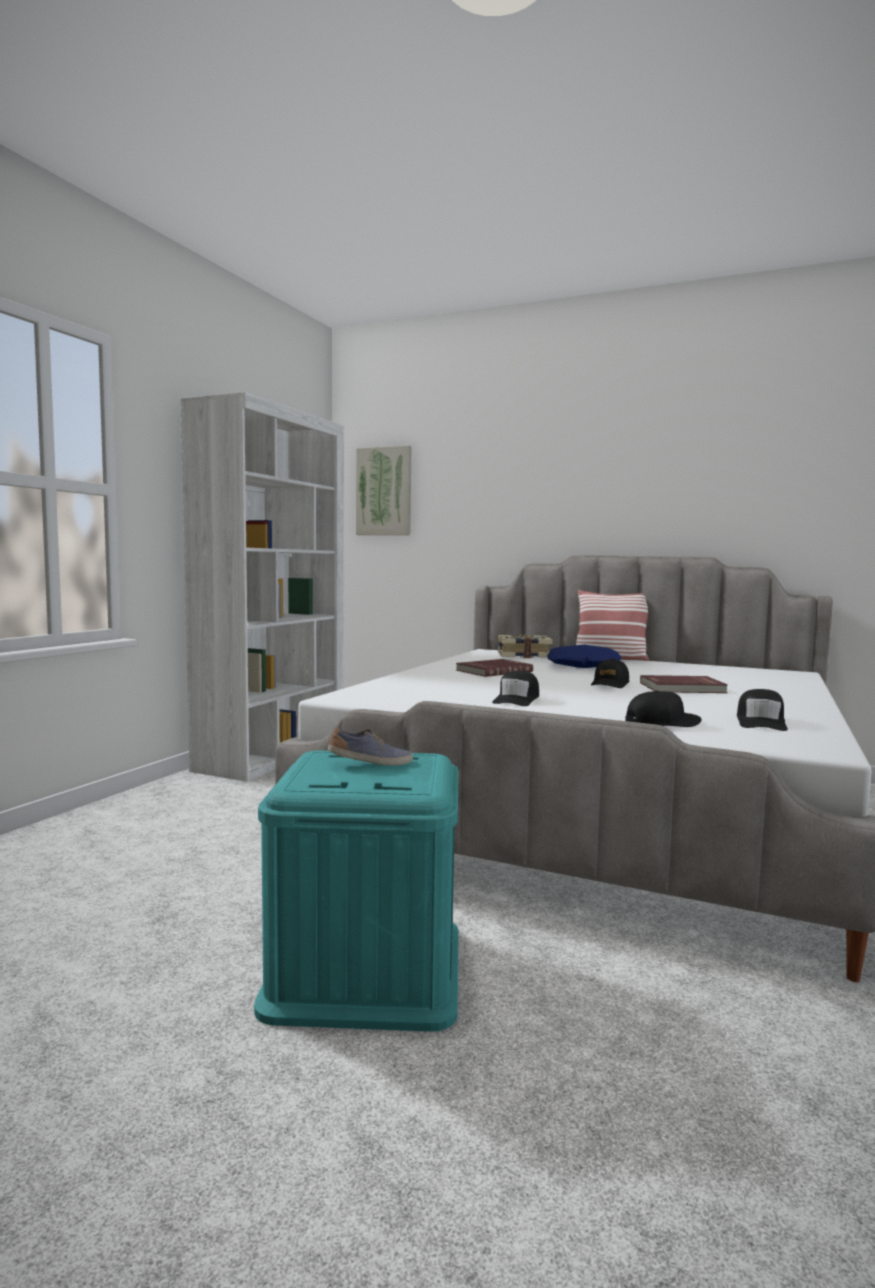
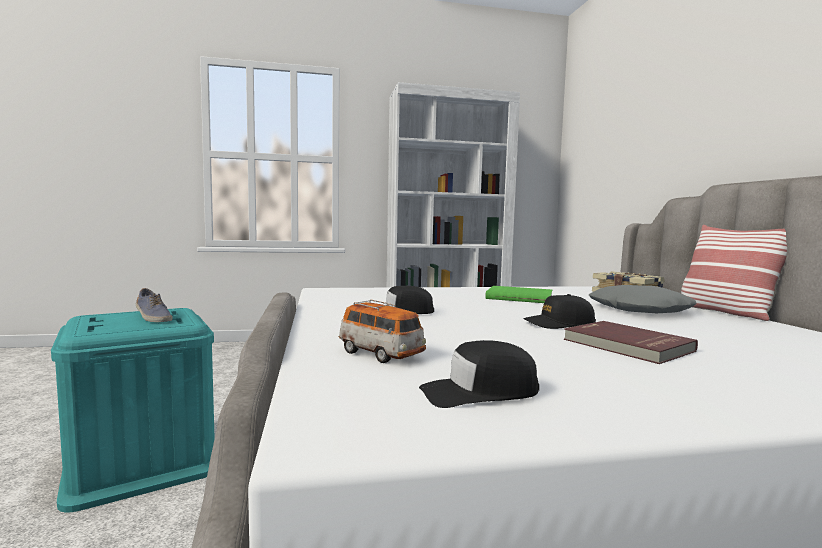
camera: 55 degrees right, 0 degrees up
(384, 491) = (586, 143): picture -> none
(493, 671) = (519, 297): red book -> green book
(583, 666) = (639, 310): blue pillow -> grey pillow
(662, 723) = (381, 354): black cap -> toy car

